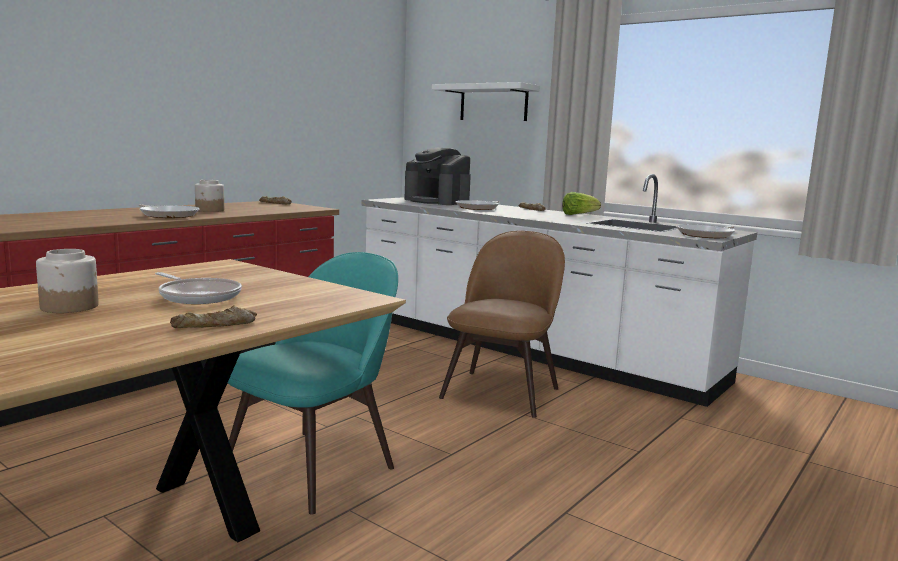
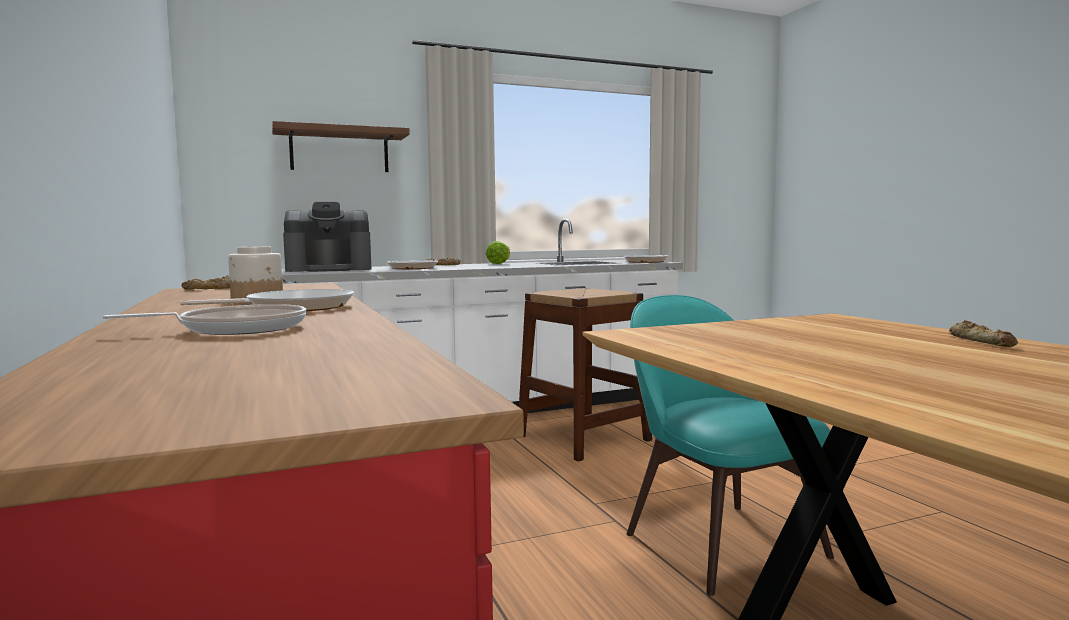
camera: 60 degrees left, 5 degrees down
(70, 306) = (924, 370): jar -> none
(198, 296) = (839, 342): frying pan -> frying pan (236, 329)
(493, 103) = (339, 151): white shelf -> brown shelf
(502, 391) = (583, 438): brown chair -> brown stool

